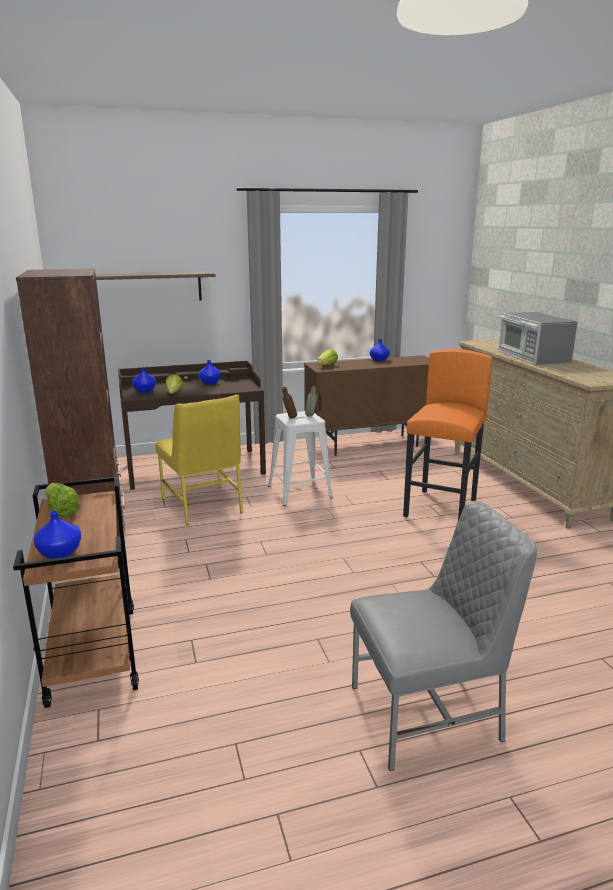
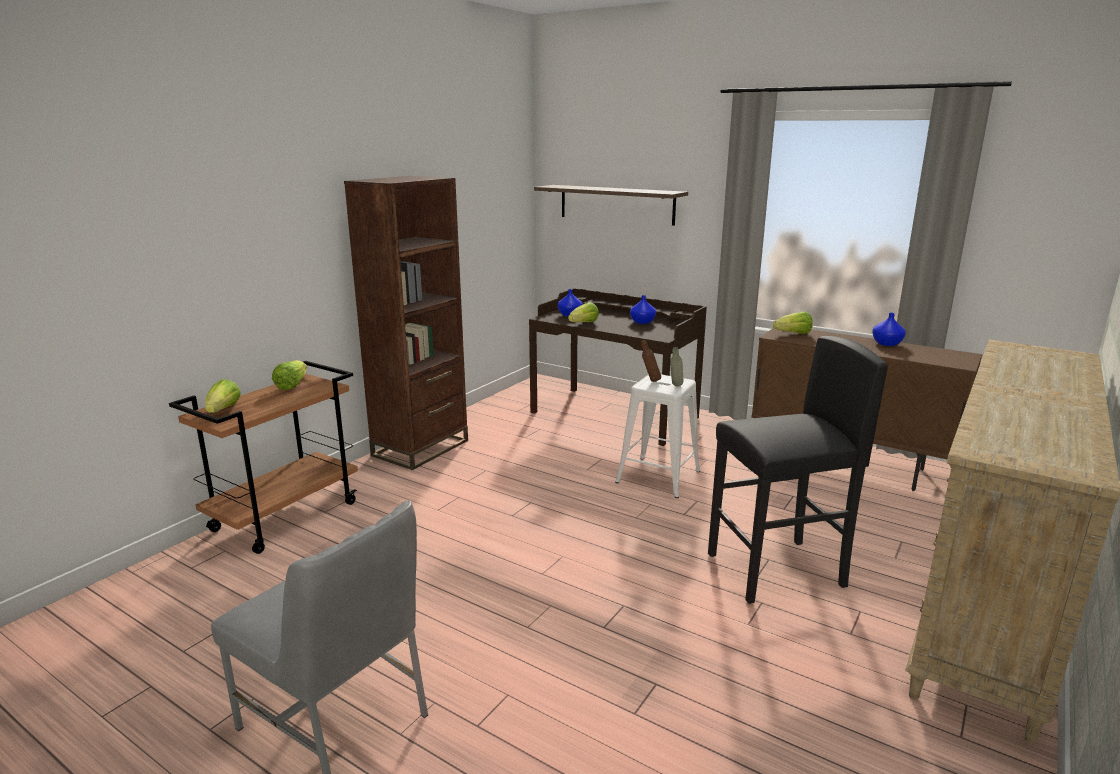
camera: 50 degrees right, 0 degrees up
(60, 553) = (223, 410): blue vase -> lettuce
(203, 505) = (553, 450): yellow chair -> none
(441, 508) = (776, 571): orange stool -> black stool
(532, 357) = (1029, 389): microwave -> none

